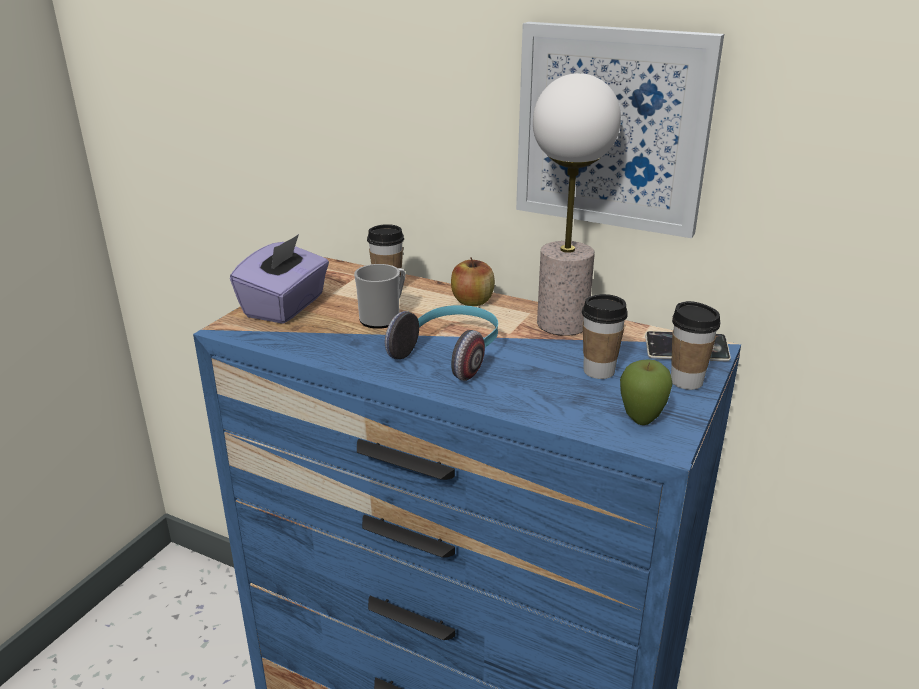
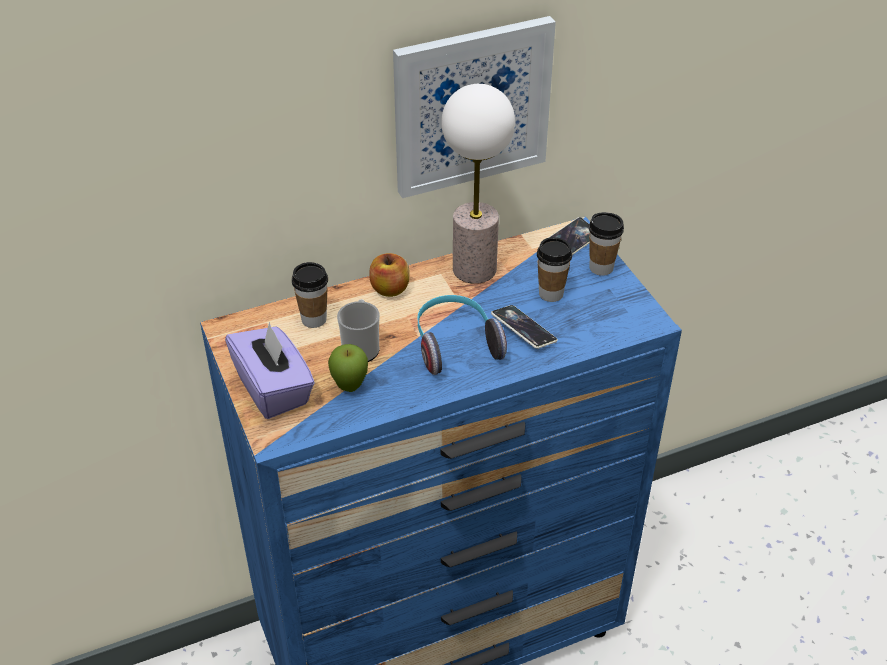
camera: 50 degrees left, 15 degrees up
(524, 378) = (523, 330): none -> phone
(641, 421) = (620, 314): apple -> apple (350, 387)

